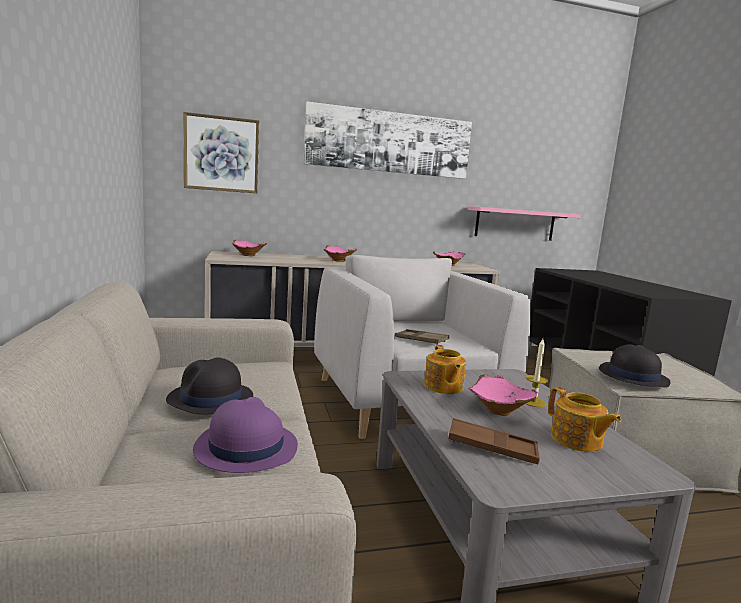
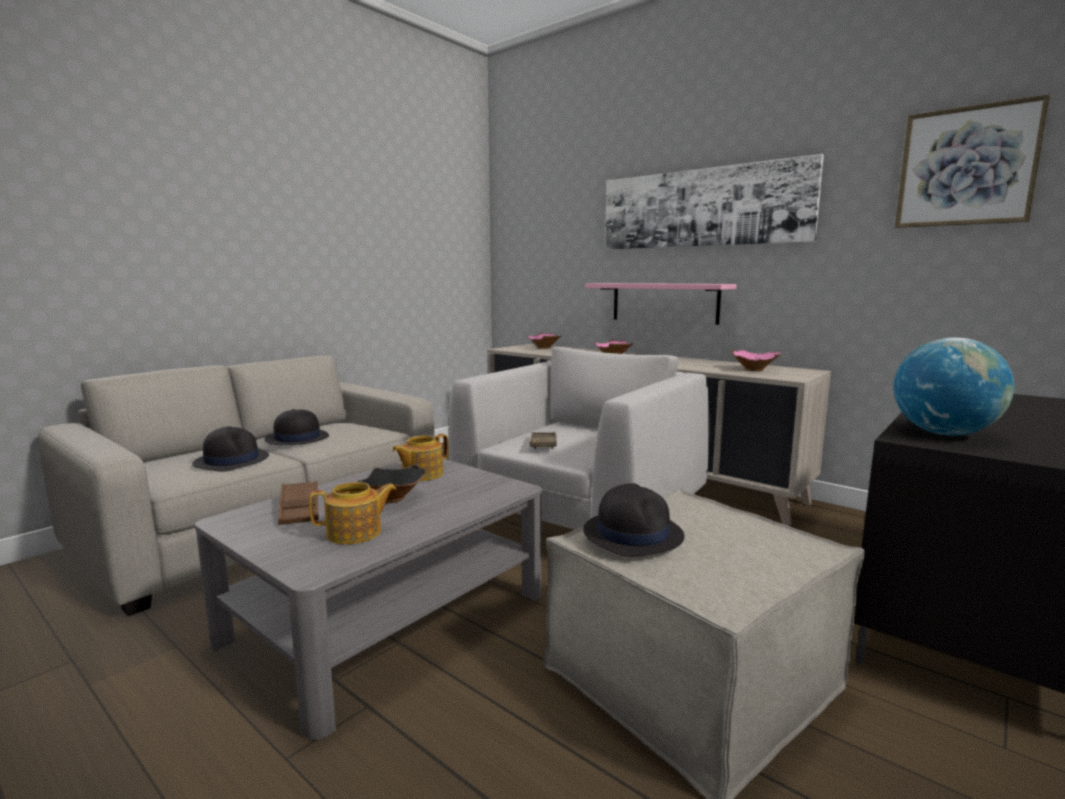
camera: 55 degrees right, 0 degrees up
(221, 154) = (540, 249): picture -> picture (966, 166)
(245, 447) = (231, 460): purple hat -> black hat
(500, 410) = (393, 499): pink bowl -> black bowl
(515, 224) = (923, 308): pink shelf -> pink shelf (664, 302)
(533, 401) = (440, 506): candle -> none
(576, 440) = (355, 533): teapot -> teapot turned 135 degrees counterclockwise
(644, 291) = (944, 433): none -> globe

